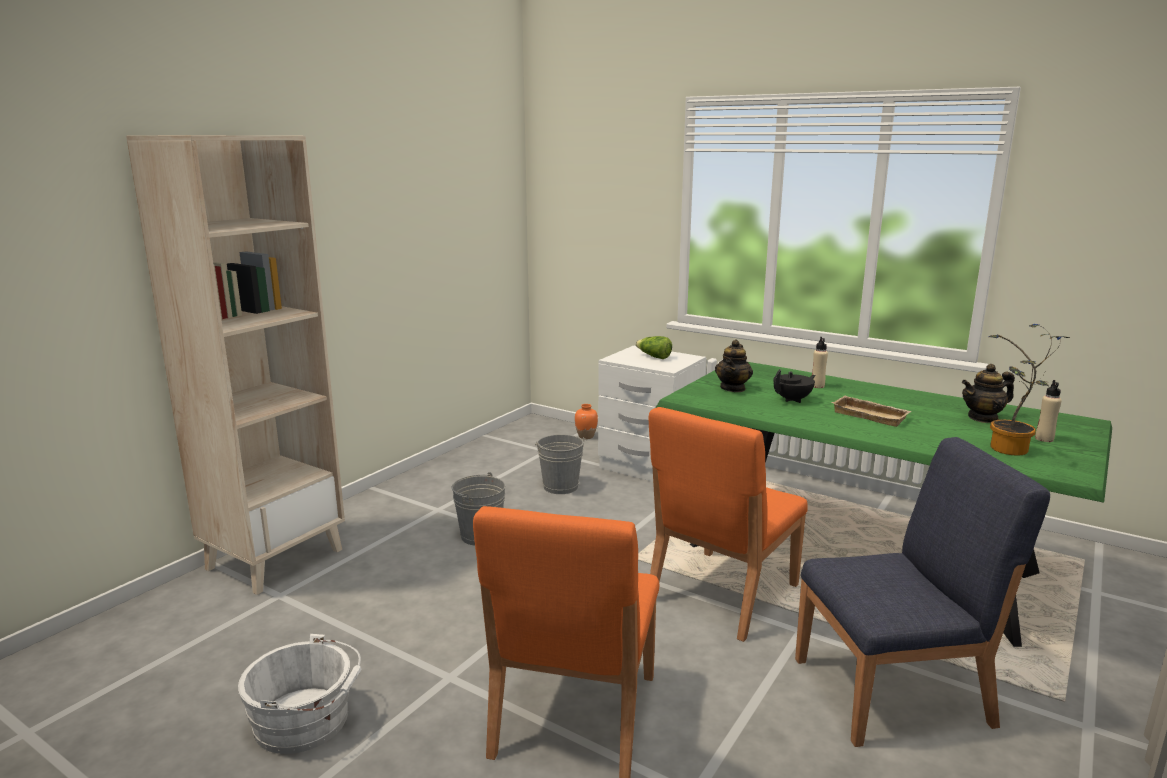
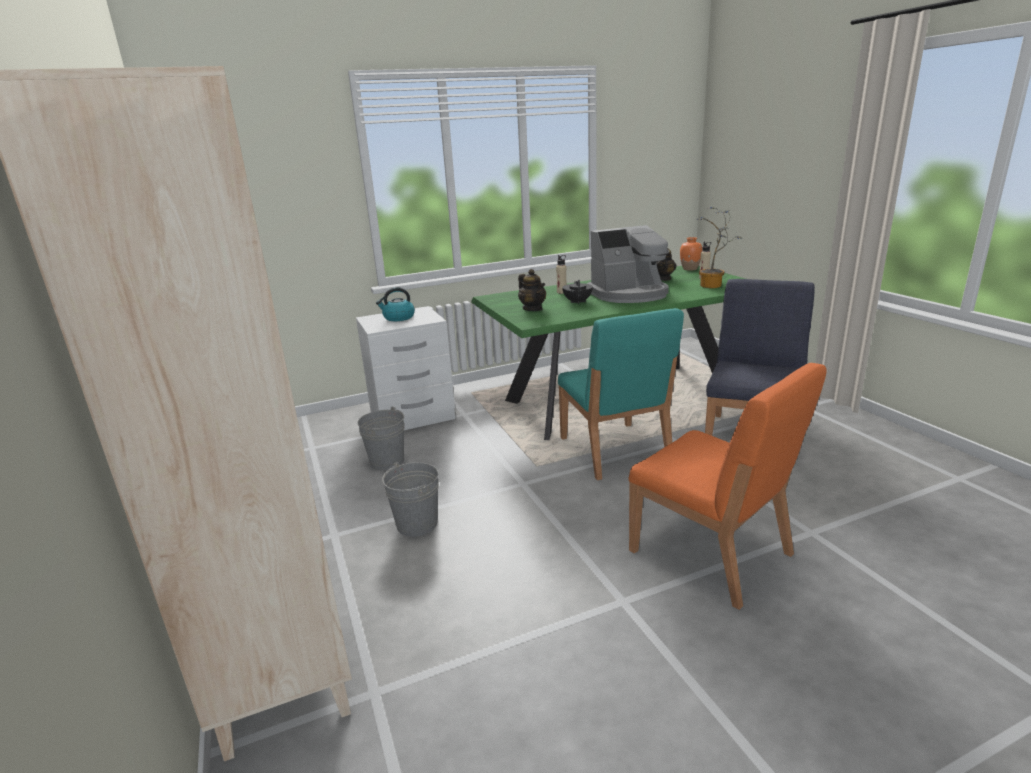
camera: 55 degrees left, 5 degrees up
(307, 721) = (630, 712): white bucket -> none
(586, 436) = (317, 423): orange vase -> orange vase (690, 269)
(654, 357) = (398, 318): lettuce -> kettle
(721, 593) = (614, 451): orange chair -> turquoise chair
(871, 415) = (629, 294): beige tray -> coffee machine

